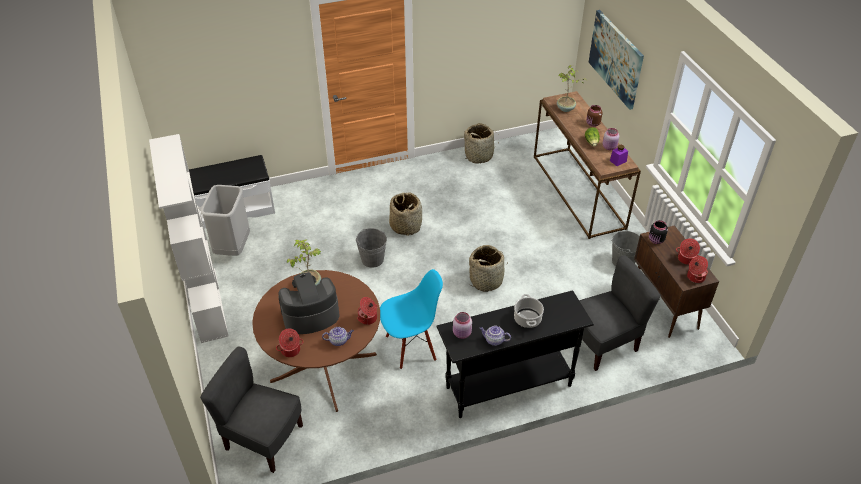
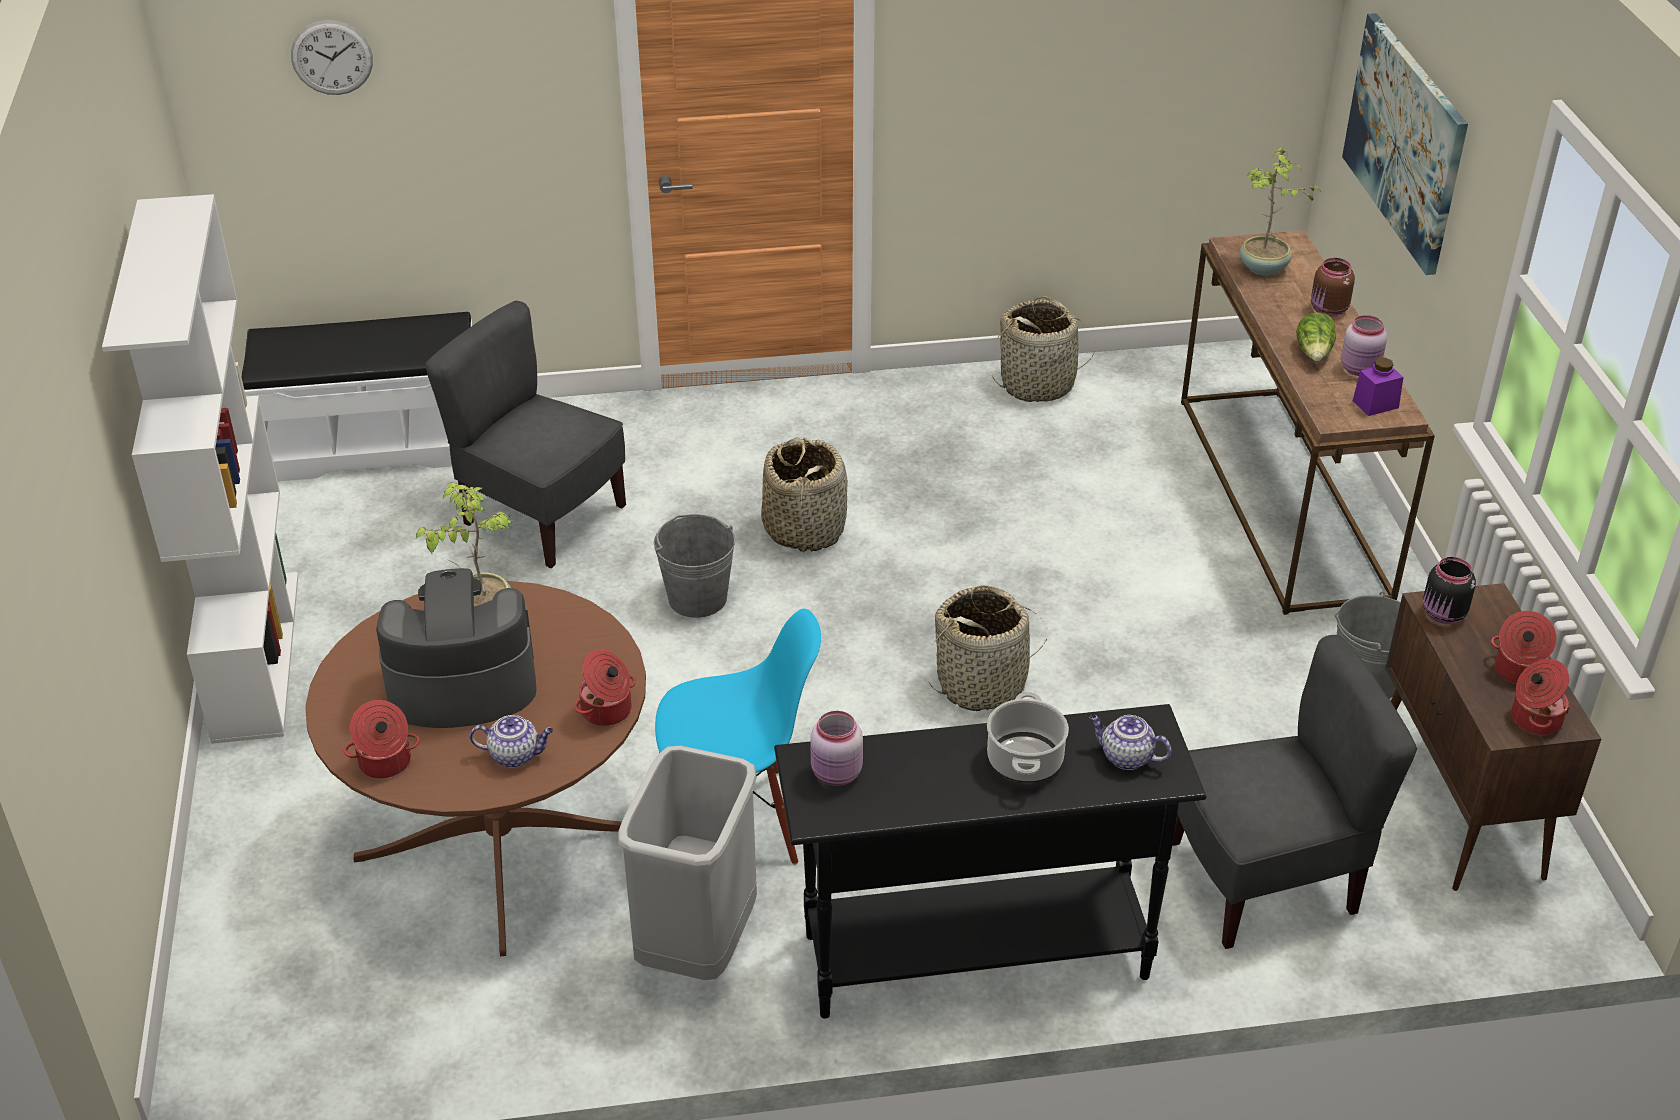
camera: 10 degrees right, 5 degrees down
(203, 65) = (332, 57): none -> wall clock
(232, 247) = (356, 531): grey trash can -> grey trash can (696, 943)
(263, 439) = (295, 997): grey chair -> grey chair (542, 517)
(494, 340) = (918, 801): teapot -> teapot (1125, 757)

